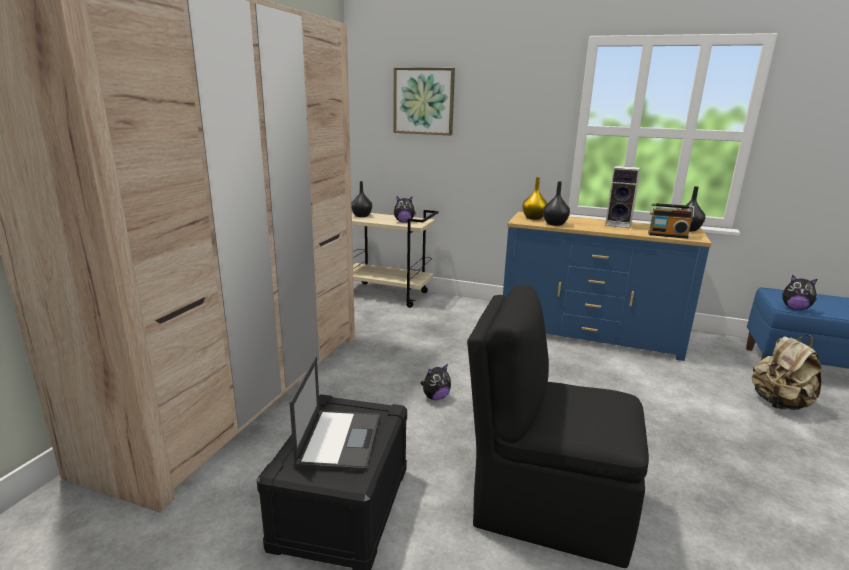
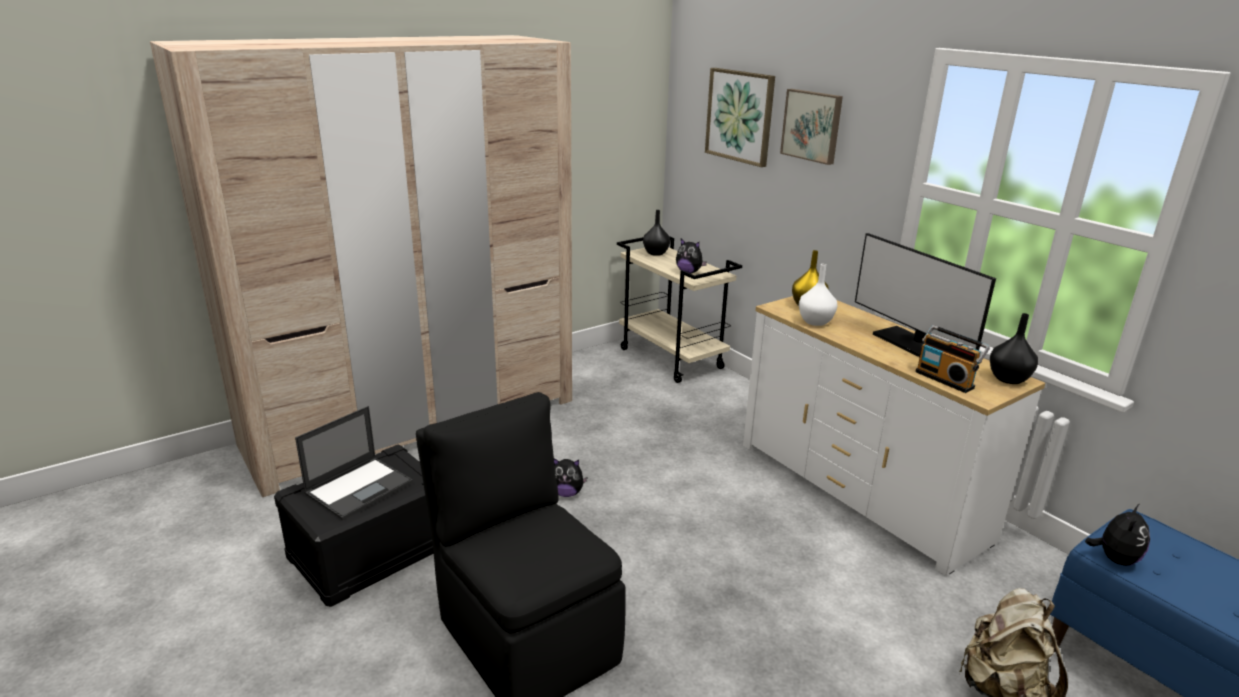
camera: 35 degrees right, 5 degrees up
(492, 100) = (812, 125): none -> picture
(555, 224) = (816, 322): black vase -> white vase
(588, 334) = (859, 490): blue dresser -> white dresser
(619, 224) = (913, 344): speaker -> monitor
(795, 308) = (1114, 559): plush toy -> plush toy turned 120 degrees counterclockwise

